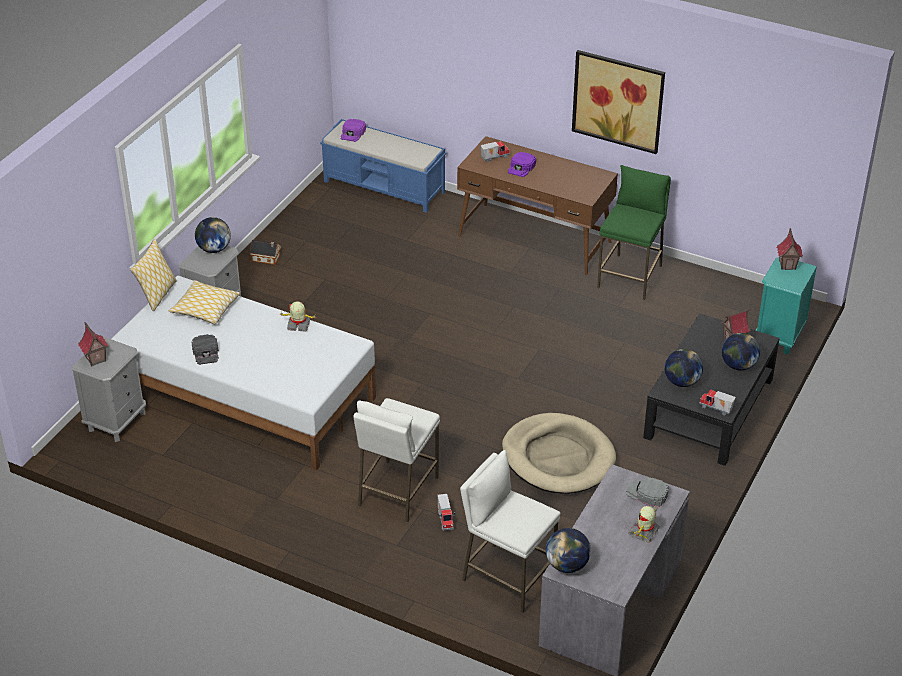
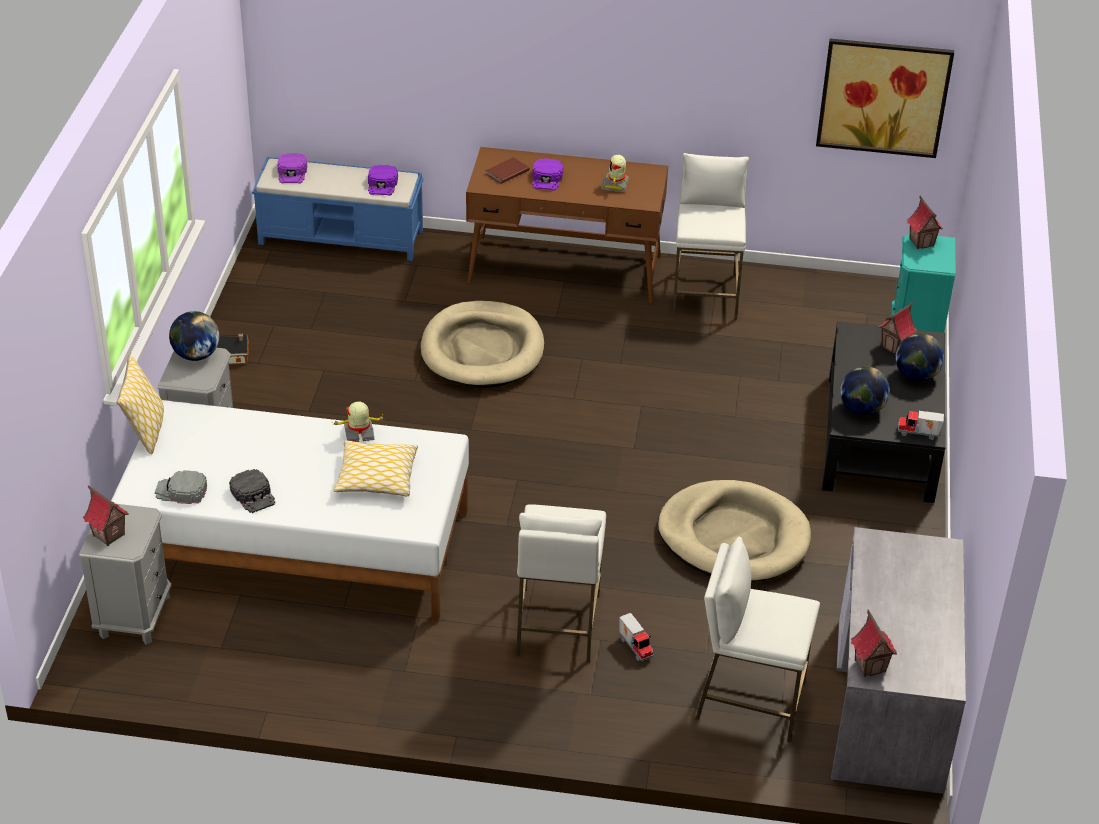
camera: 20 degrees left, 0 degrees up
(205, 309) = (221, 437): pillow -> pillow (376, 477)
(412, 152) = (382, 184): none -> purple cap
(444, 286) = (482, 350): none -> beige dog bed
(494, 157) = (506, 172): toy truck -> brown book
(567, 565) = (870, 666): globe -> toy house
(618, 101) = (666, 72): picture -> picture (883, 97)
(630, 276) = (705, 294): green stool -> white stool
(644, 532) = (938, 602): toy robot -> toy robot (615, 185)
(647, 494) = (916, 554): grey cap -> grey cap (181, 491)

